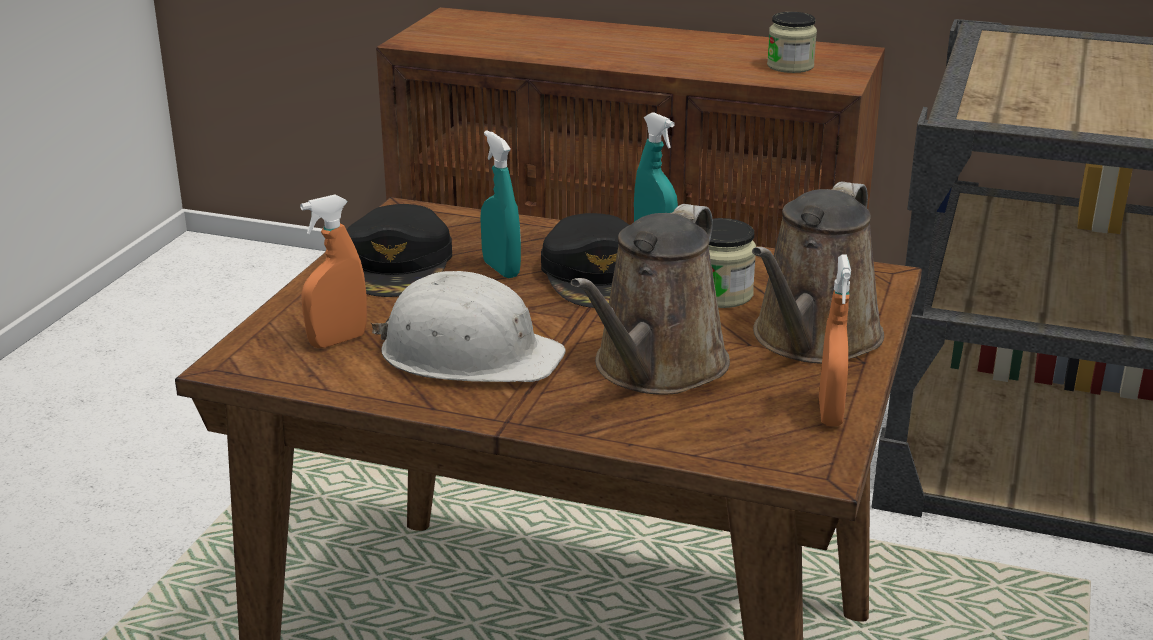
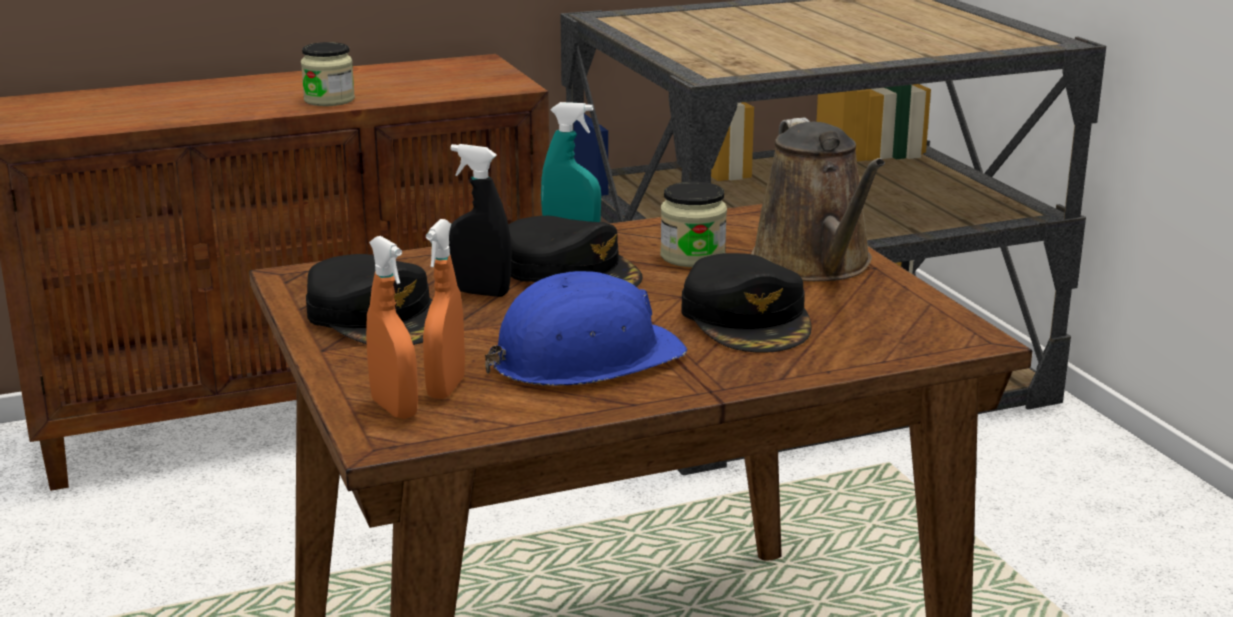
camera: 40 degrees left, 5 degrees down
(469, 354) = (584, 358): white hard hat -> blue hard hat
(501, 269) = (480, 292): turquoise spray bottle -> black spray bottle
(655, 369) = (747, 319): brown watering can -> black cap
(790, 66) = (447, 81): jar -> jar (329, 100)
(830, 413) = (917, 304): orange spray bottle -> orange spray bottle (394, 409)

